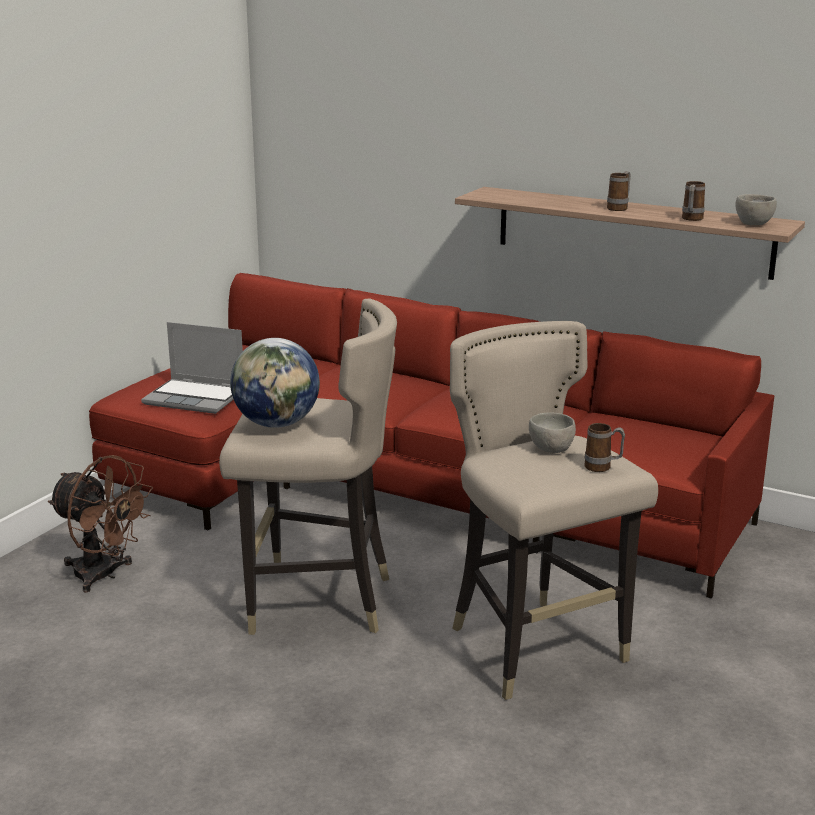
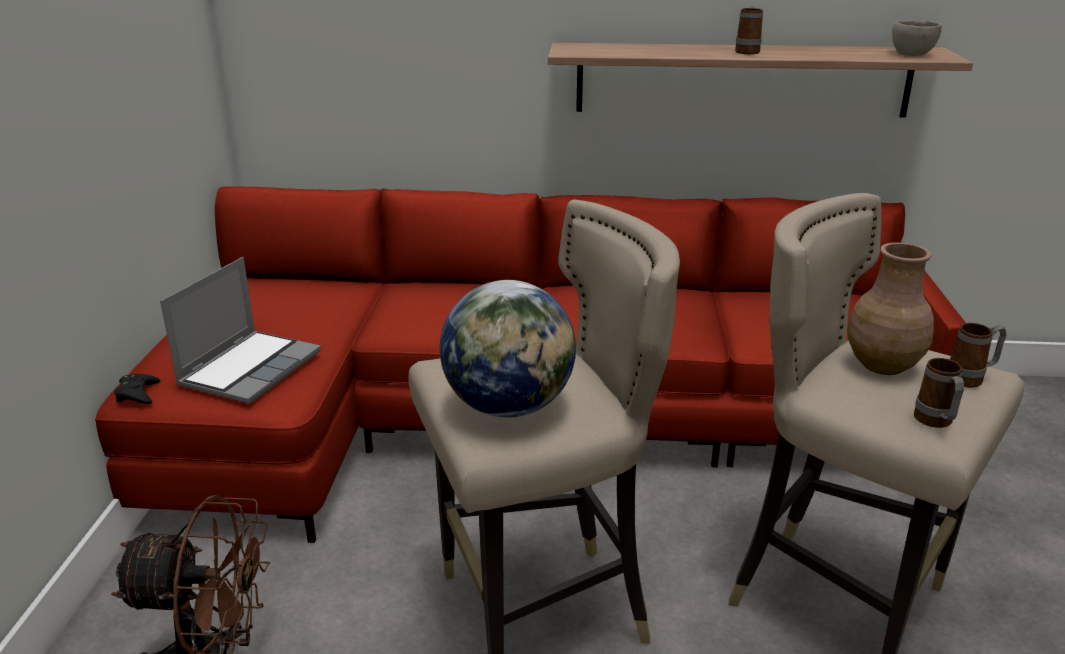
camera: 25 degrees left, 5 degrees up
(119, 399) = (138, 394): none -> black game controller
(196, 398) = (250, 368): laptop -> laptop turned 60 degrees counterclockwise
(550, 449) = (883, 366): grey bowl -> brown vase
(691, 219) = (845, 55): mug -> mug (935, 423)

